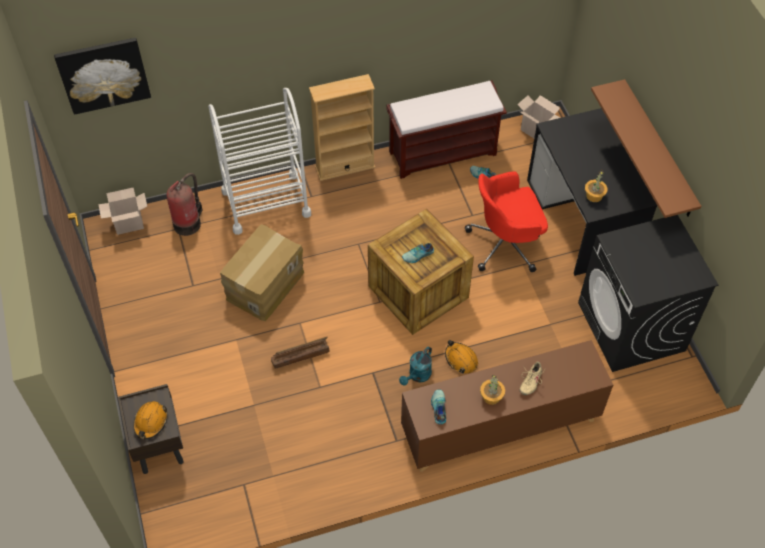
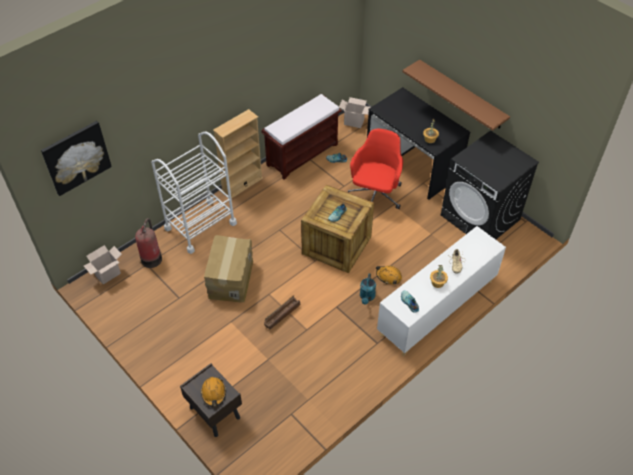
camera: 25 degrees left, 5 degrees down
(499, 426) = (437, 308): brown cabinet -> white cabinet
(505, 244) = (375, 196): red office chair -> red office chair turned 150 degrees clockwise

